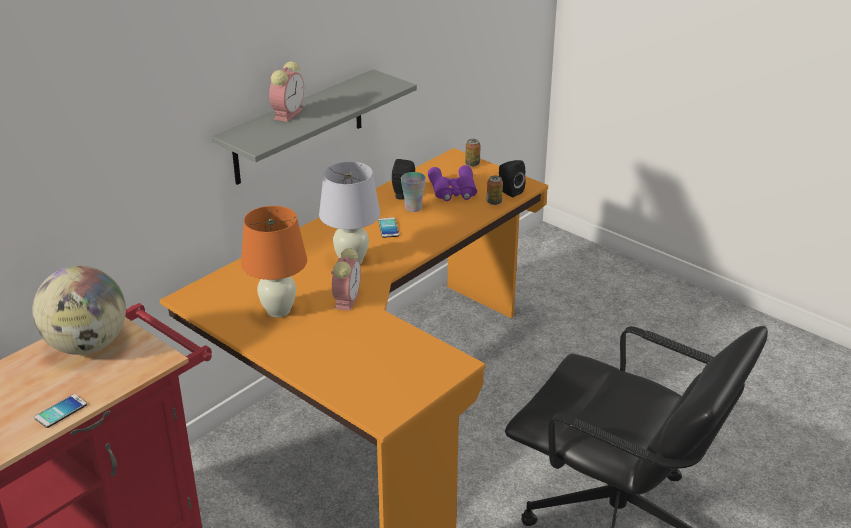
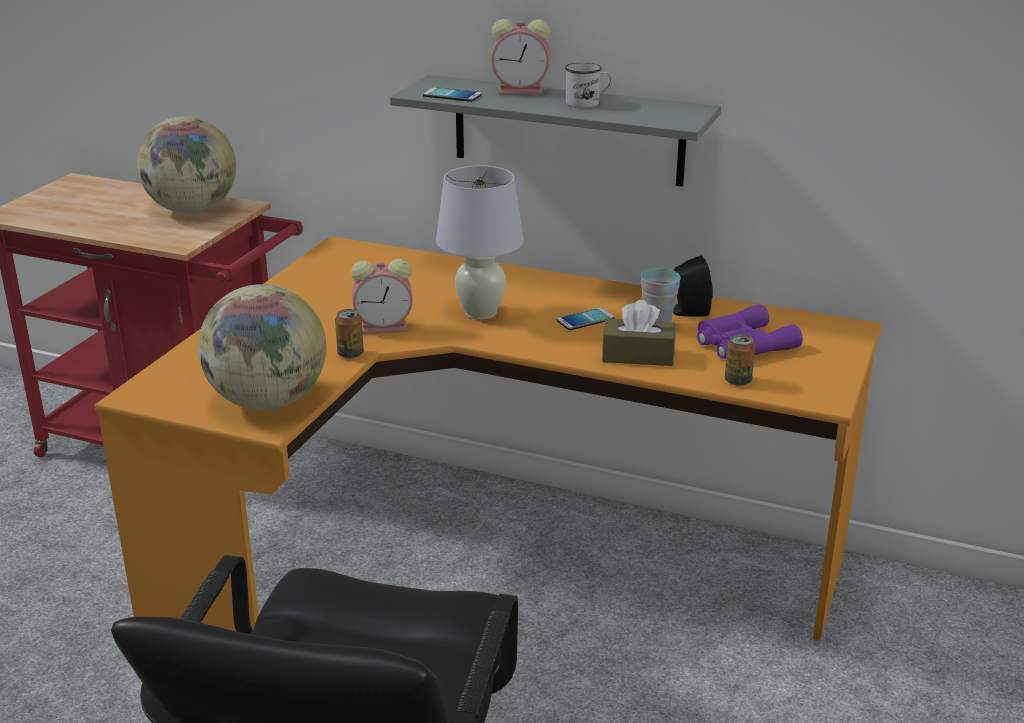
camera: 70 degrees right, 5 degrees down
(61, 411) = (78, 225): phone -> phone (452, 95)
(278, 311) = (338, 295): orange table lamp -> none
(334, 100) = (587, 103): none -> white mug
(426, 360) = (267, 401): none -> globe
(446, 222) = (638, 355): none -> brown tissue box
(472, 164) = (843, 345): can -> can (350, 354)
(509, 191) = (786, 388): black speaker -> none

